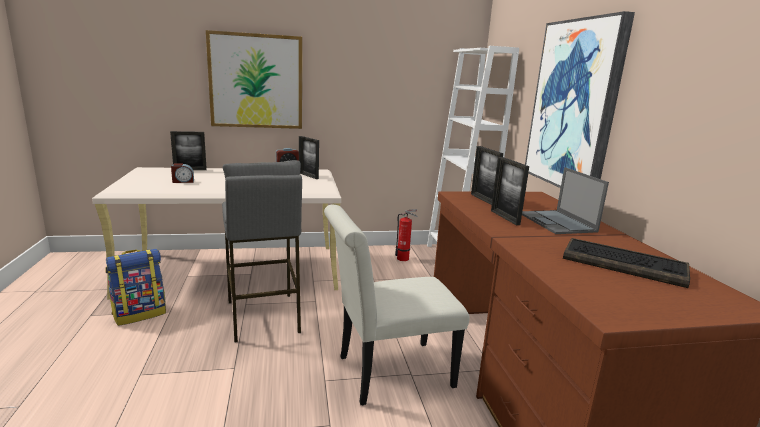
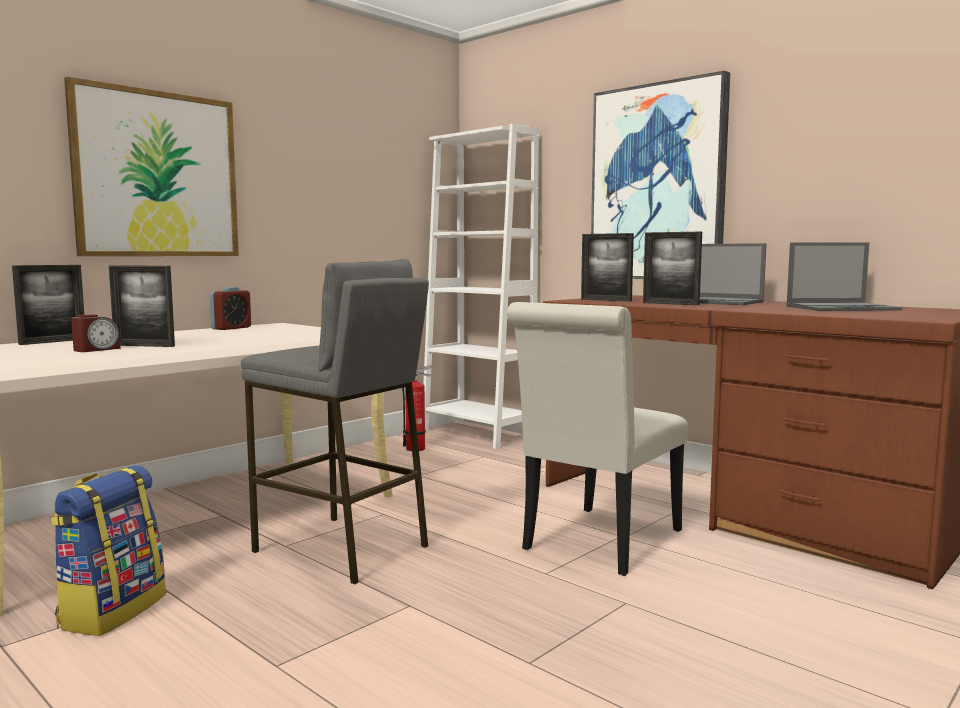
camera: 35 degrees left, 10 degrees down
(308, 176) = (281, 328): picture frame -> picture frame (144, 345)
(624, 264) = (842, 308): keyboard -> laptop

